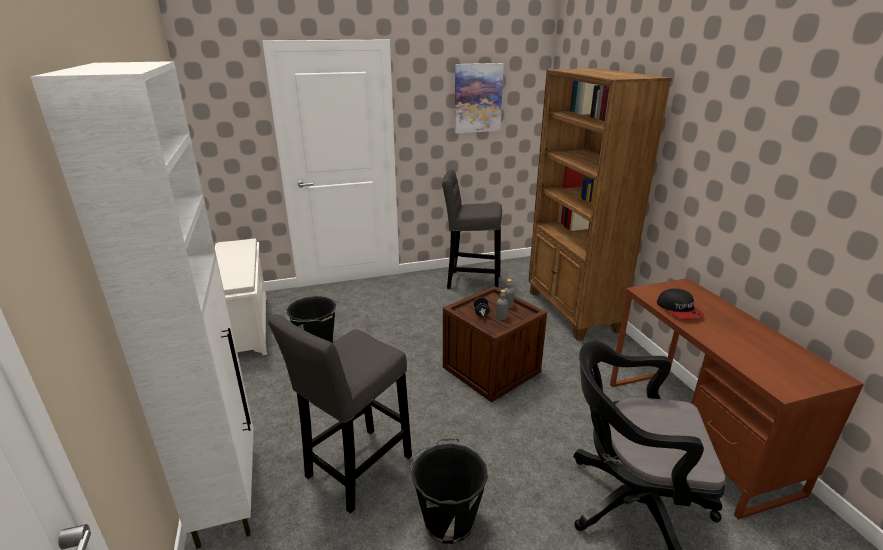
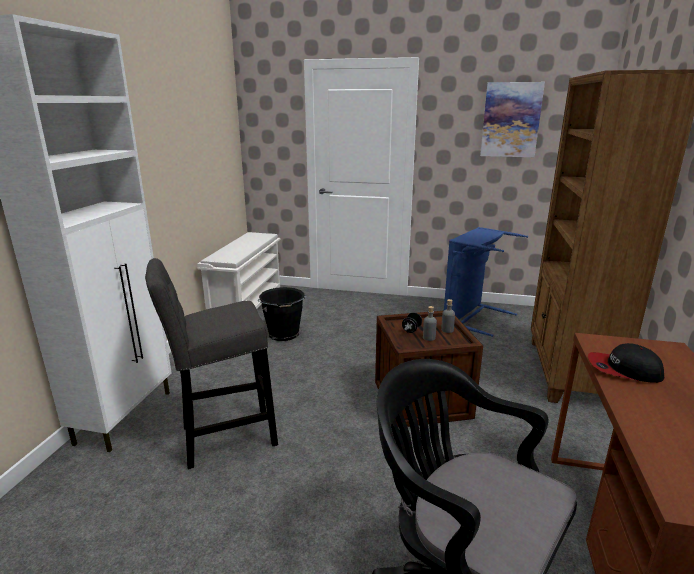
camera: 30 degrees right, 5 degrees down
(449, 519) = (259, 512): black bucket -> none
(470, 281) = (472, 317): grey stool -> blue laundry basket
(679, 310) = (623, 370): cap -> cap turned 90 degrees clockwise

